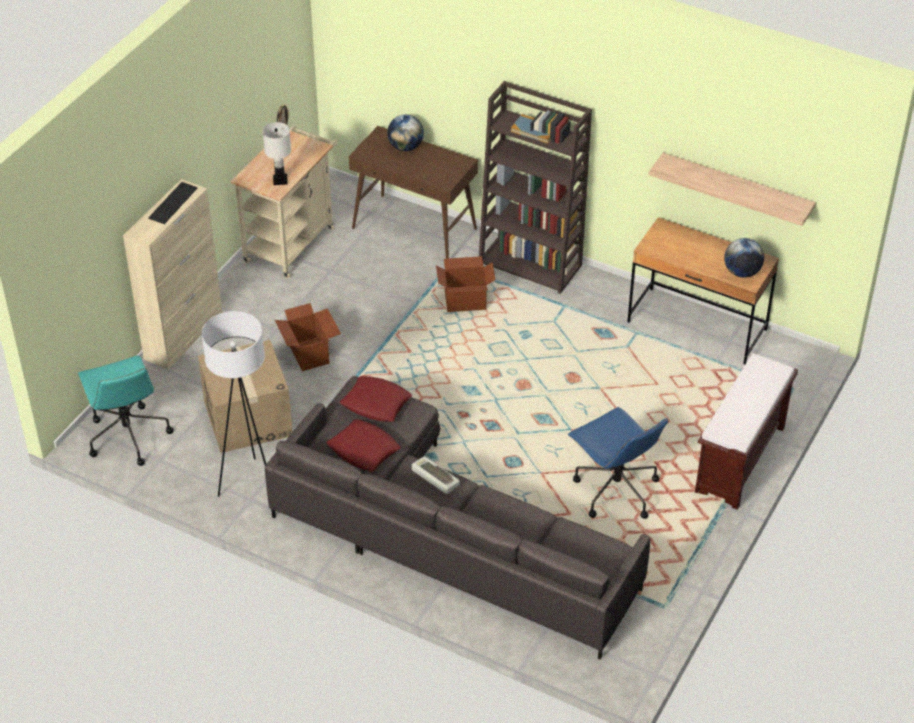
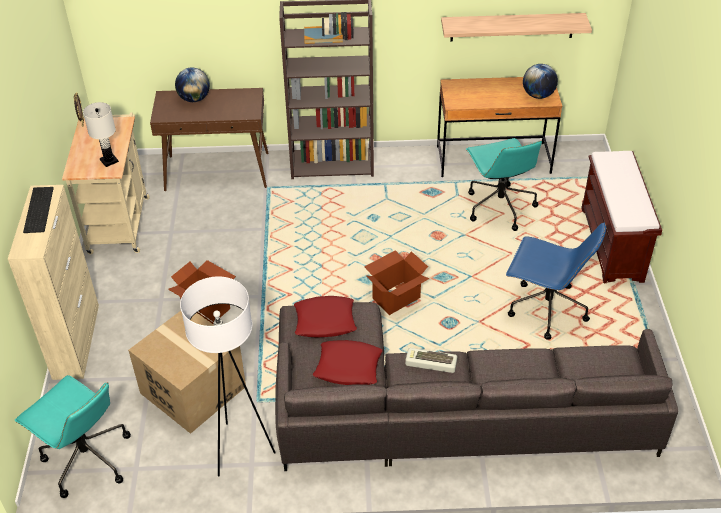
camera: 30 degrees left, 0 degrees up
(465, 301) = (304, 211): cardboard box -> cardboard box (395, 298)
(659, 375) = (499, 206): none -> turquoise office chair

